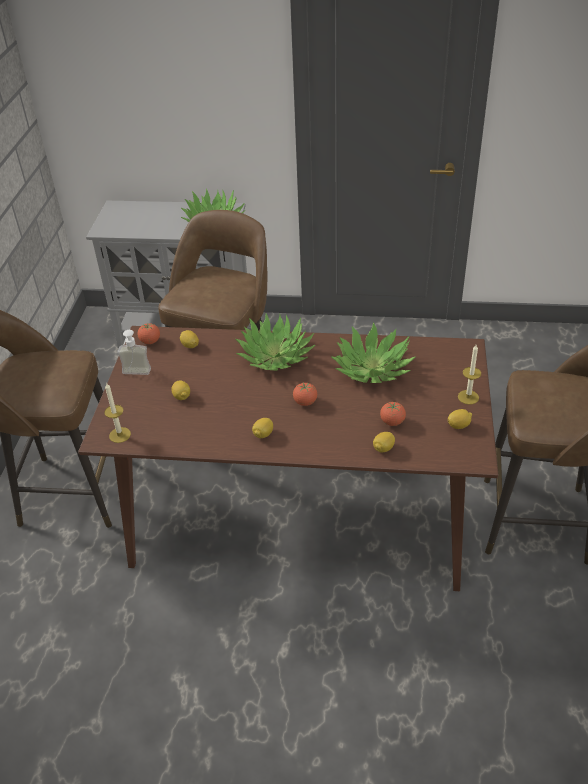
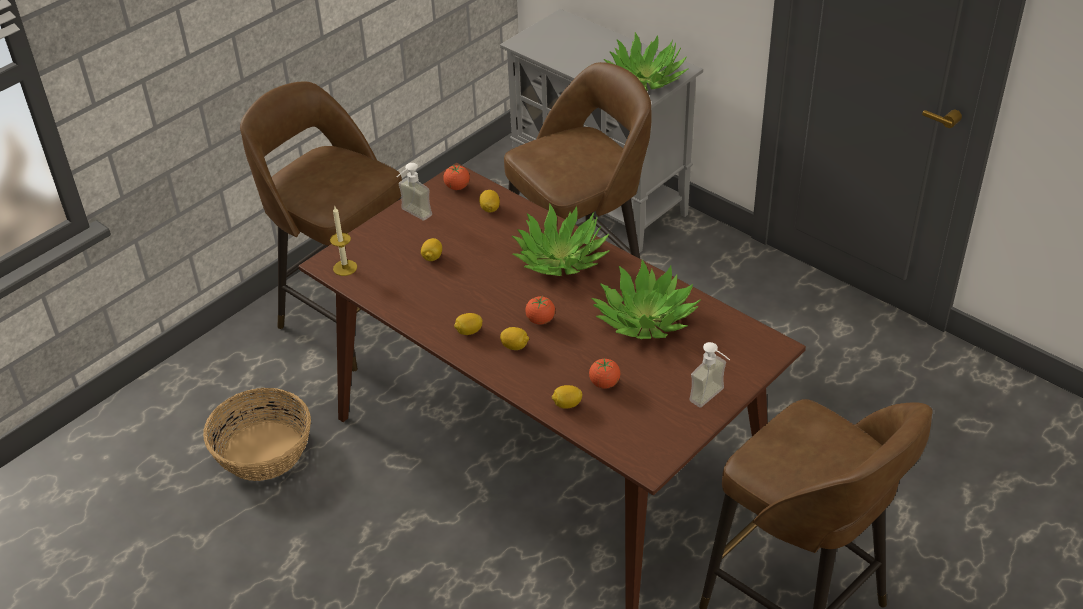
camera: 35 degrees right, 0 degrees up
(89, 624) = (264, 451): none -> basket
(459, 425) = (668, 422): lemon -> lemon (515, 346)
(468, 397) = (712, 399): candle -> soap dispenser

